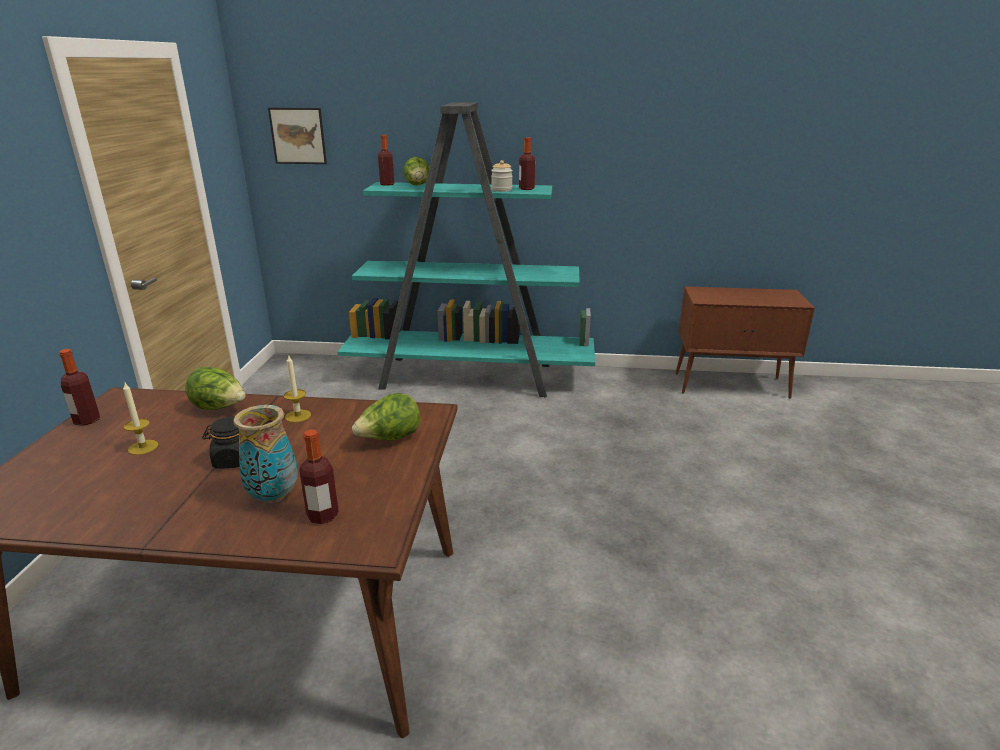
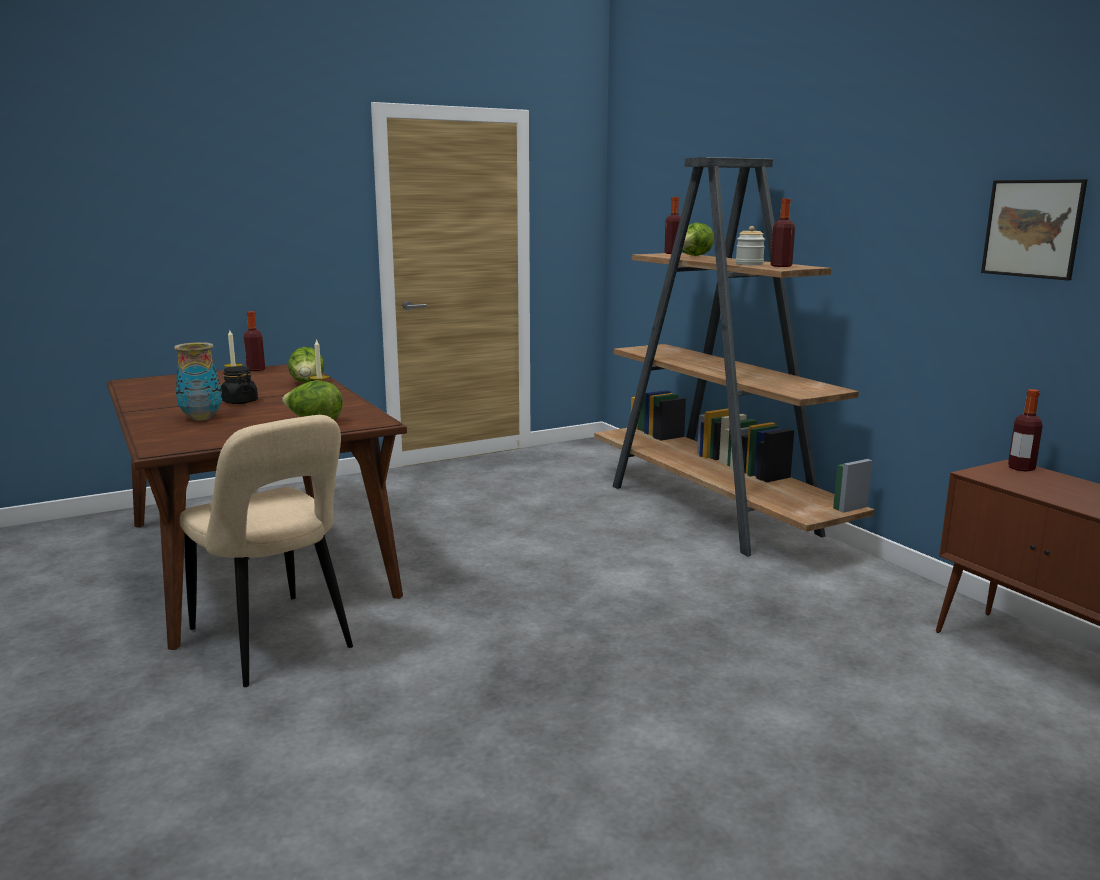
camera: 55 degrees right, 10 degrees down
(298, 136) = (641, 202): picture -> picture (1032, 228)
(323, 515) = (187, 432): bottle -> bottle (1021, 468)
(461, 653) = (274, 642): none -> beige chair
(470, 377) = (713, 511): turquoise bookcase -> brown bookcase

